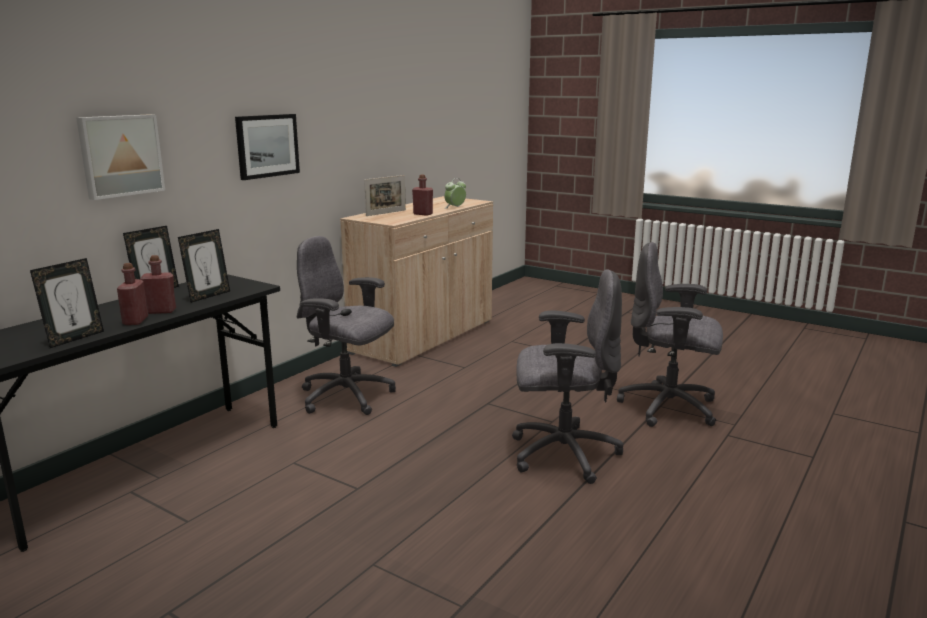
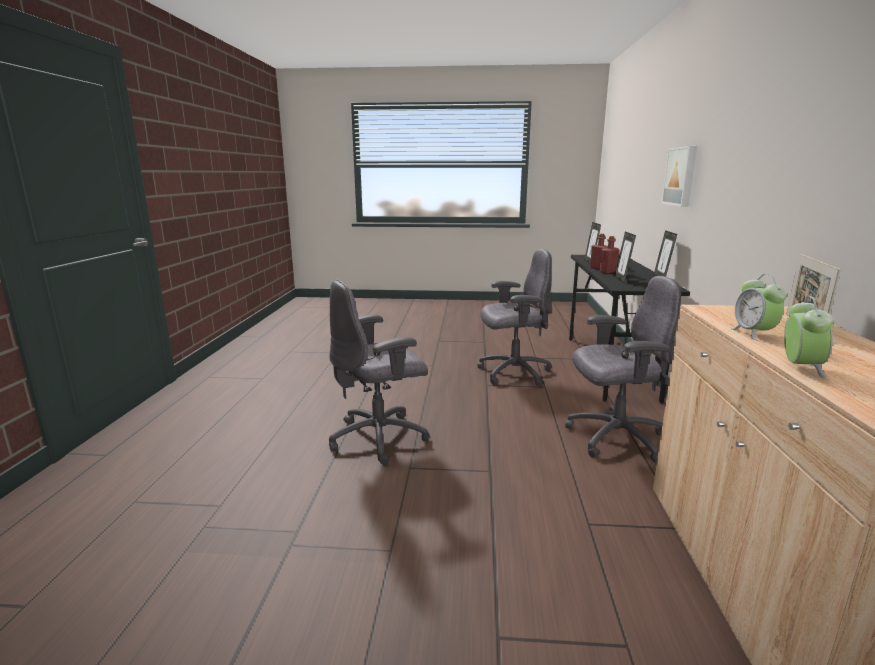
camera: 150 degrees right, 0 degrees up
(267, 146) = (750, 181): picture -> none
(423, 214) = (753, 333): red bottle -> alarm clock
(670, 408) = (283, 531): grey office chair -> grey office chair (513, 373)

